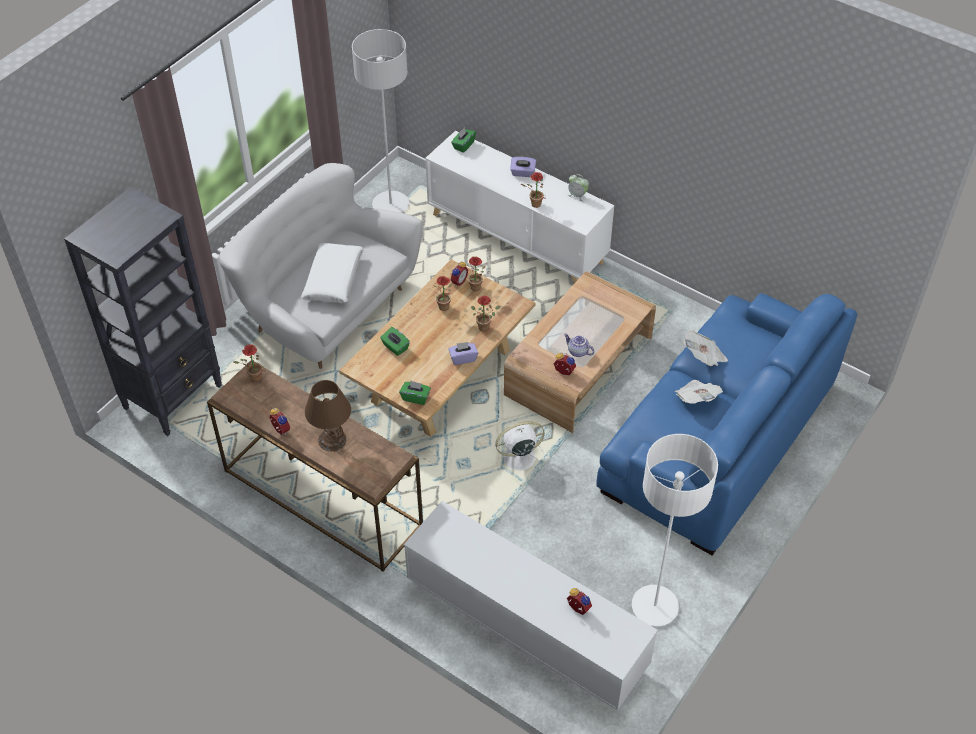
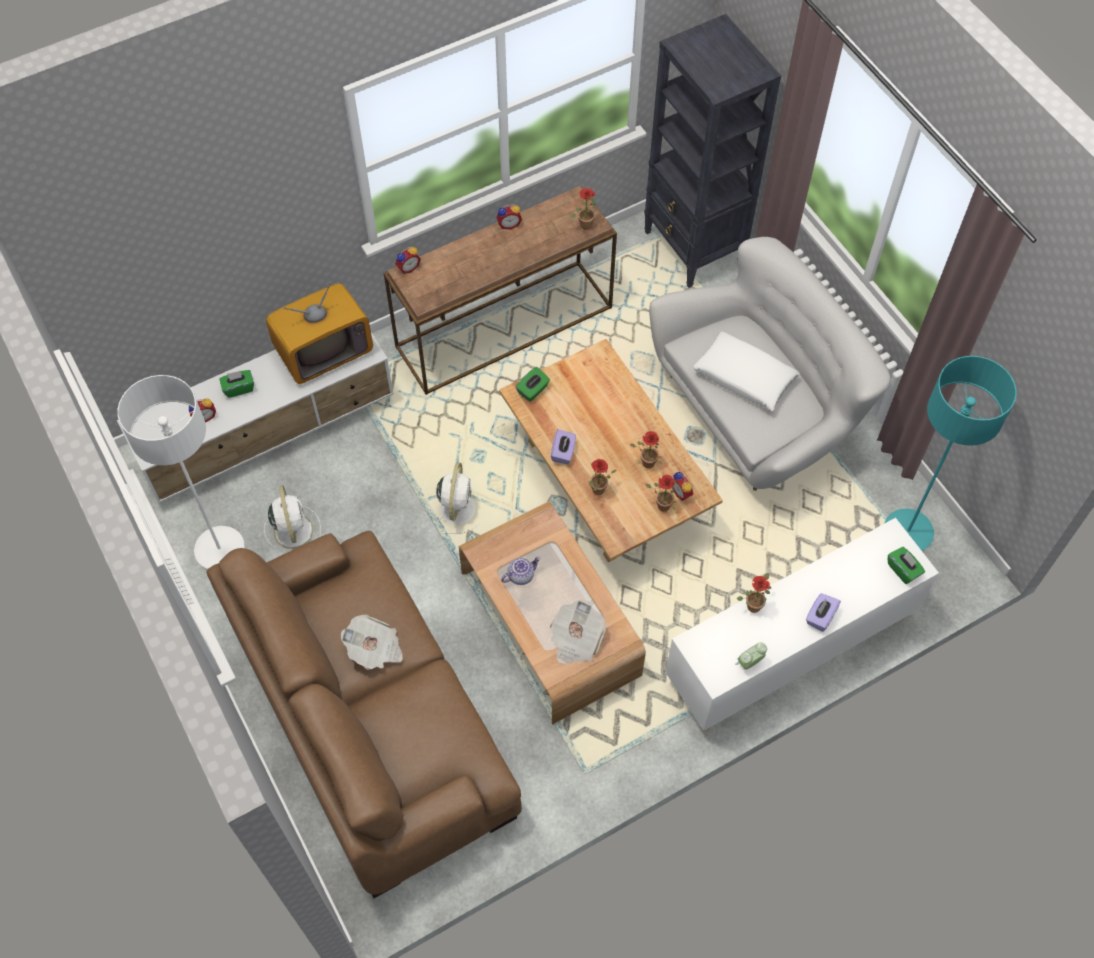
camera: 115 degrees right, 10 degrees up
(331, 440) = (473, 259): brown table lamp -> none
(390, 205) = (908, 532): grey floor lamp -> turquoise floor lamp
(395, 347) = (611, 397): green tissue box -> green tissue box (239, 388)
(459, 551) = (323, 350): none -> television
(563, 372) = (499, 547): alarm clock -> alarm clock (408, 267)
(604, 562) = (293, 530): none -> white fan
(704, 357) = (426, 688): newspaper -> newspaper (575, 640)
(718, 437) = (373, 720): blue sofa -> brown sofa

